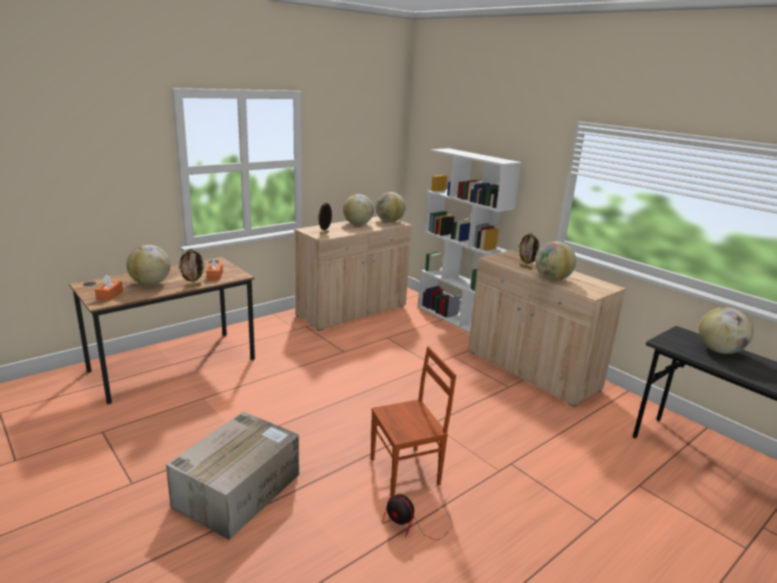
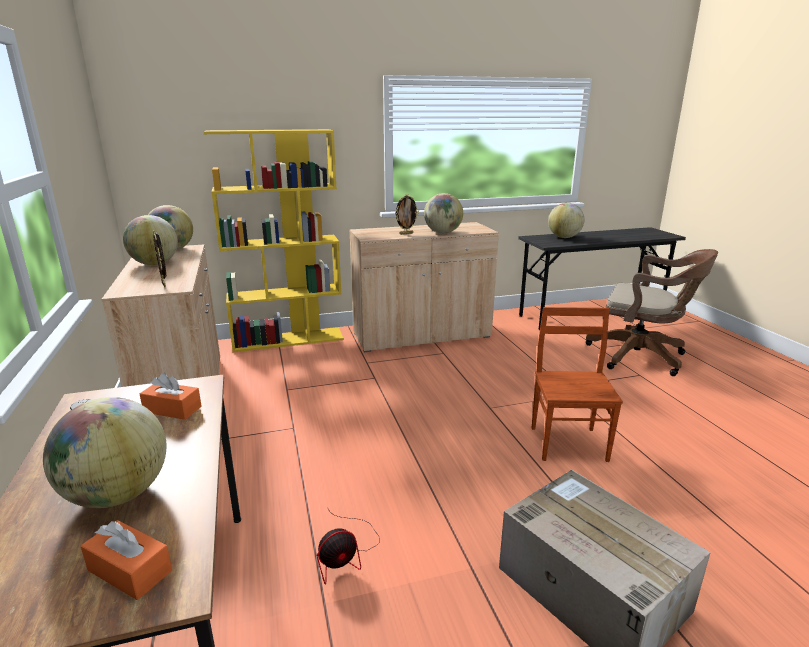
camera: 65 degrees left, 0 degrees up
(193, 286) = (200, 437): picture frame -> none
(414, 524) = (650, 458): fan -> fan (345, 554)
(457, 319) = (288, 339): white bookcase -> yellow bookcase
(655, 524) = (641, 356): none -> brown office chair

